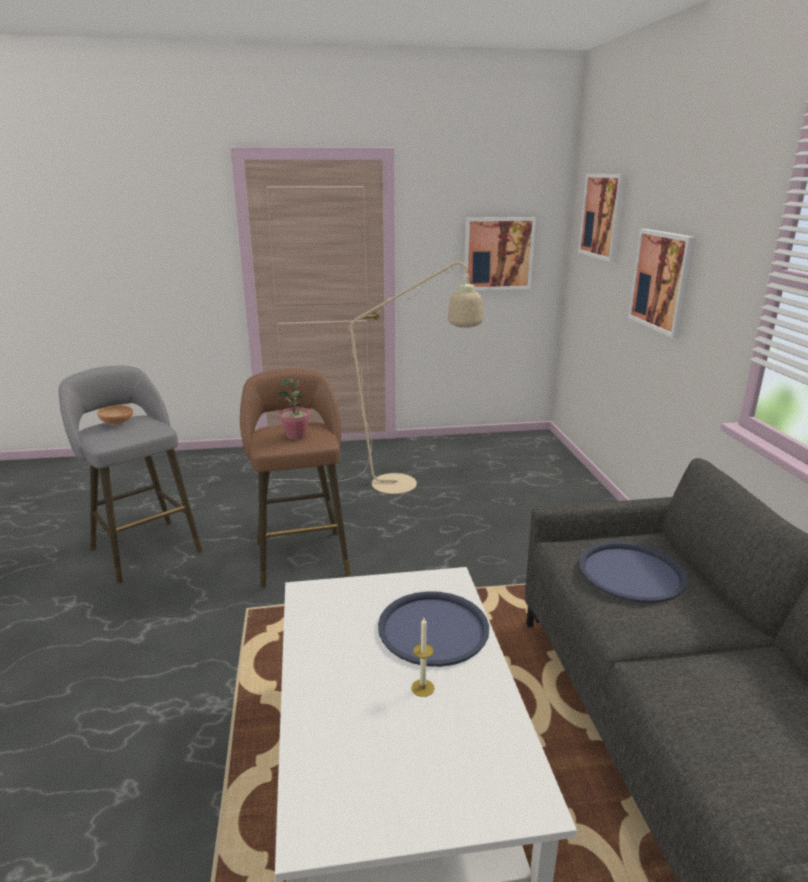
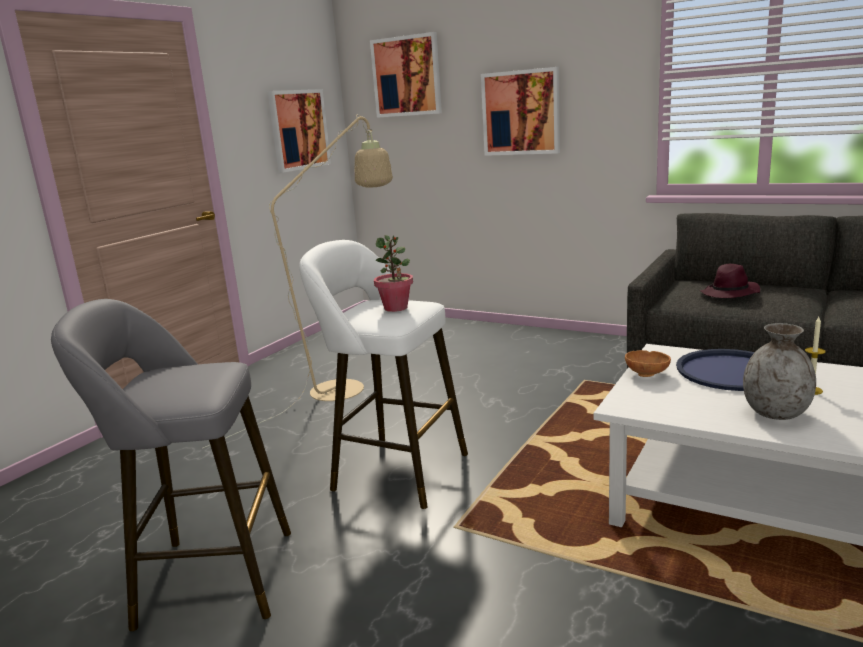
camera: 50 degrees left, 5 degrees down
(117, 424) = (155, 382): brown bowl -> brown bowl (648, 374)
(301, 555) = (393, 470): brown stool -> white stool
(346, 675) = (776, 413): none -> grey vase
(631, 573) = (730, 294): blue tray -> purple hat

